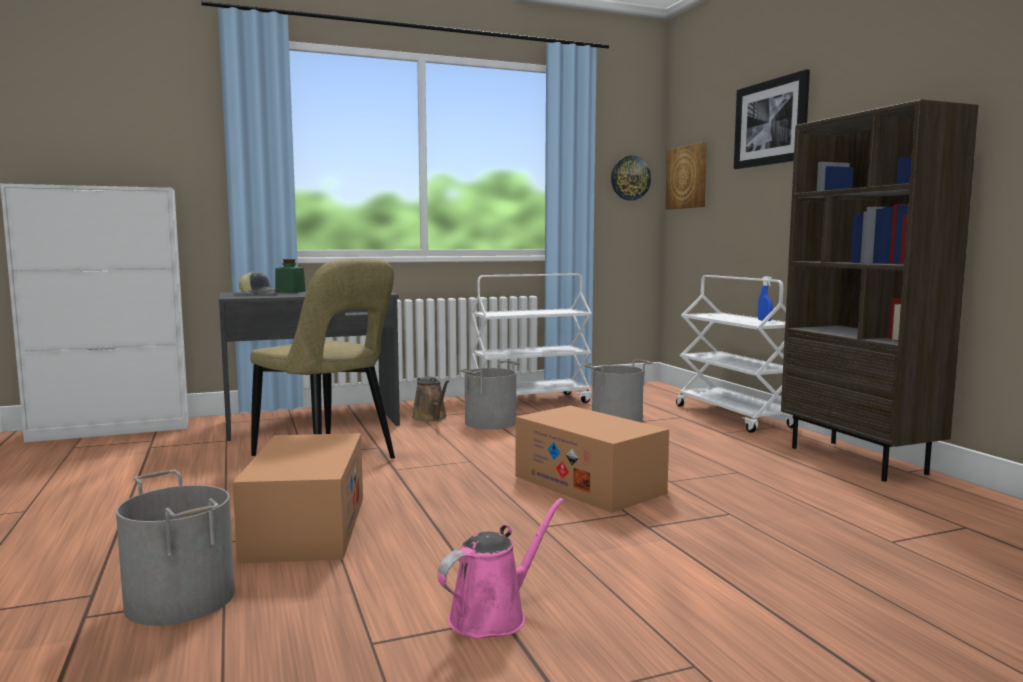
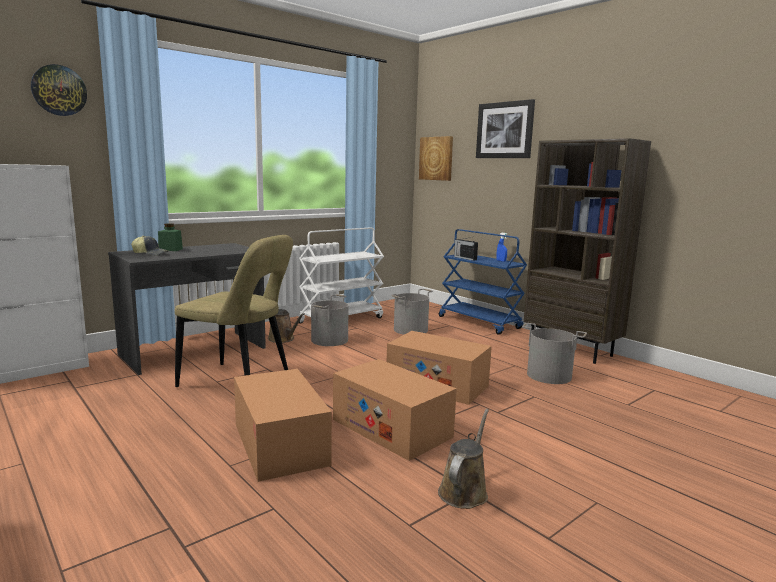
camera: 20 degrees left, 5 degrees up
(178, 599) = (244, 518): grey bucket -> grey bucket (549, 376)
(468, 527) = (391, 428): none -> cardboard box
(493, 615) = (464, 490): pink watering can -> brown watering can
(630, 178) = (395, 156): wall clock -> wall clock (59, 90)
(710, 317) = (465, 258): none -> radio
(734, 416) = (480, 322): white cart -> blue cart

